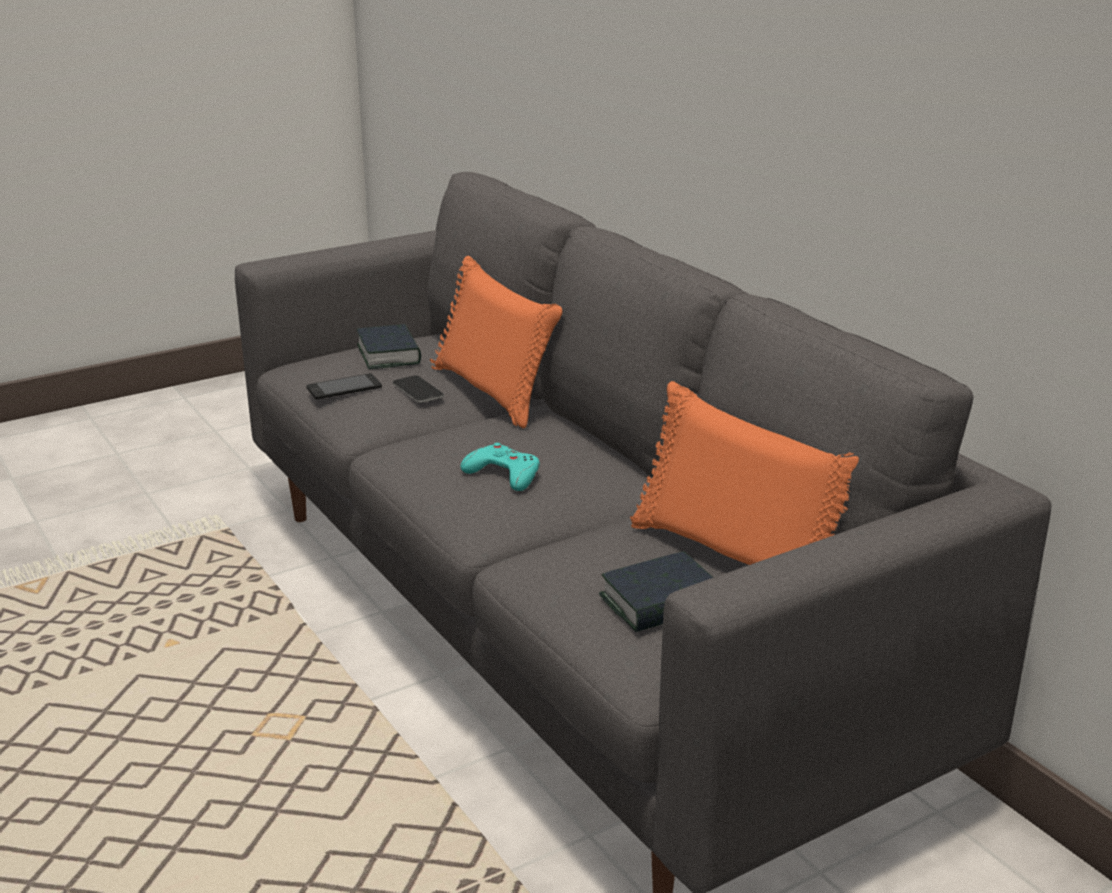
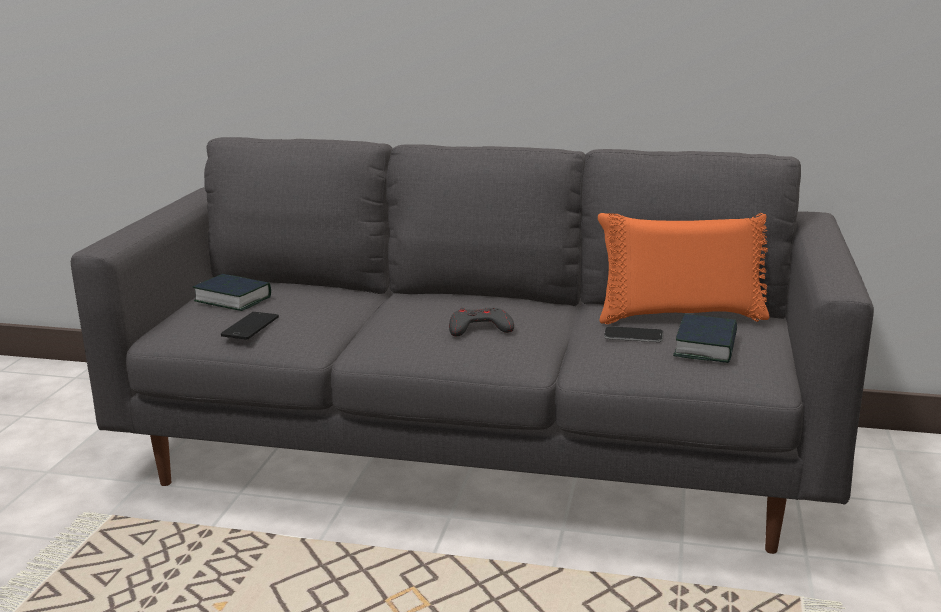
camera: 45 degrees left, 5 degrees down
(418, 391) = (309, 310): phone -> phone (633, 336)
(494, 393) = (358, 296): orange pillow -> none
(503, 474) = (479, 328): turquoise game controller -> grey game controller

